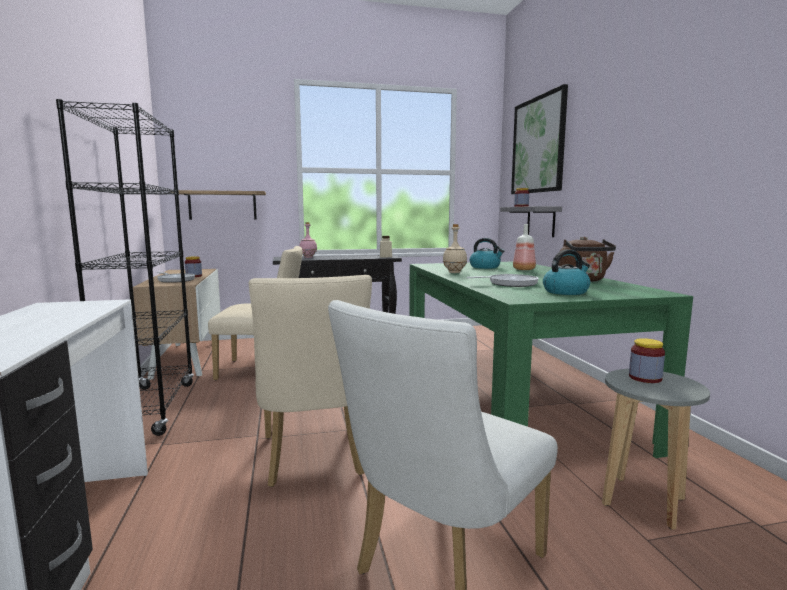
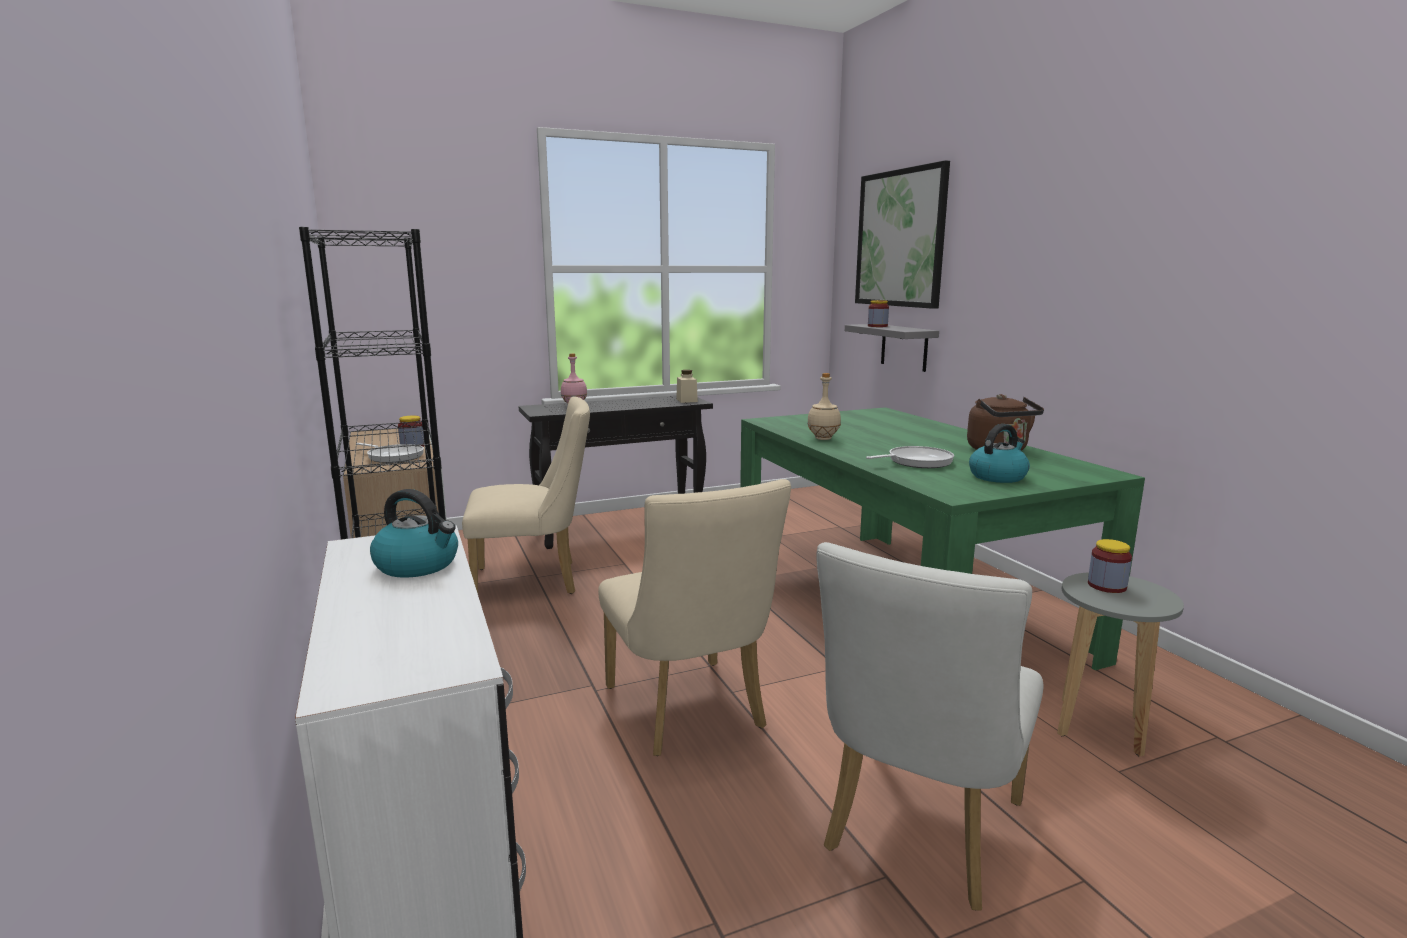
camera: 10 degrees left, 5 degrees up
(222, 205) = (431, 327): shelf -> none
(485, 267) = (852, 424): kettle -> kettle (418, 565)
(524, 269) = (907, 428): bottle -> none

